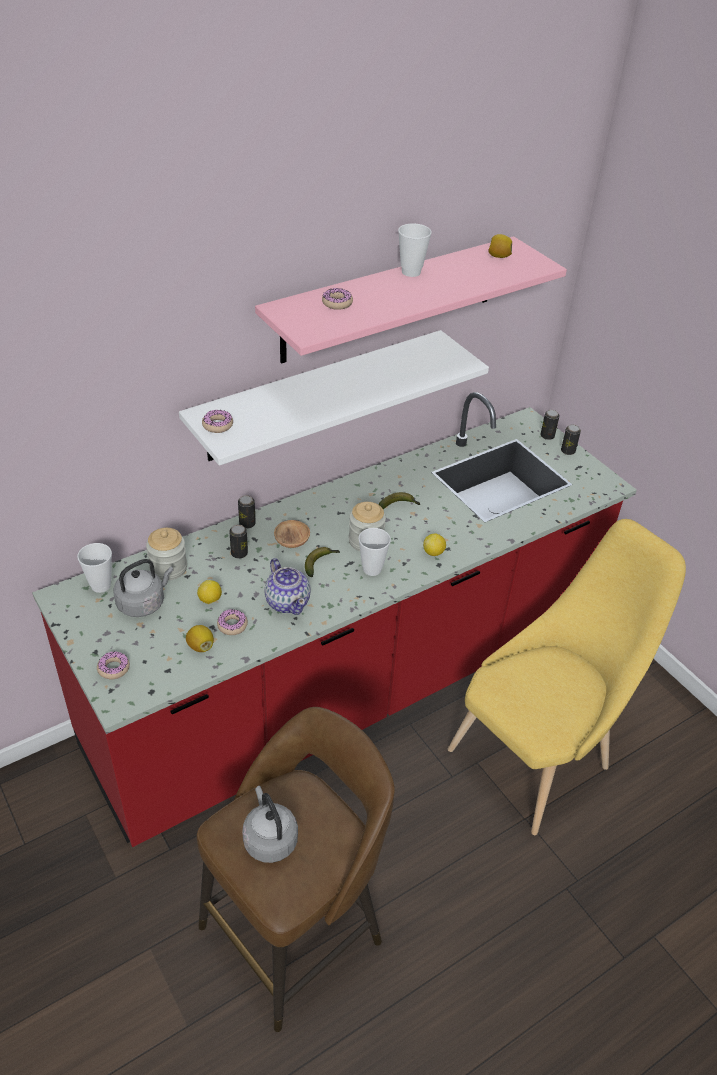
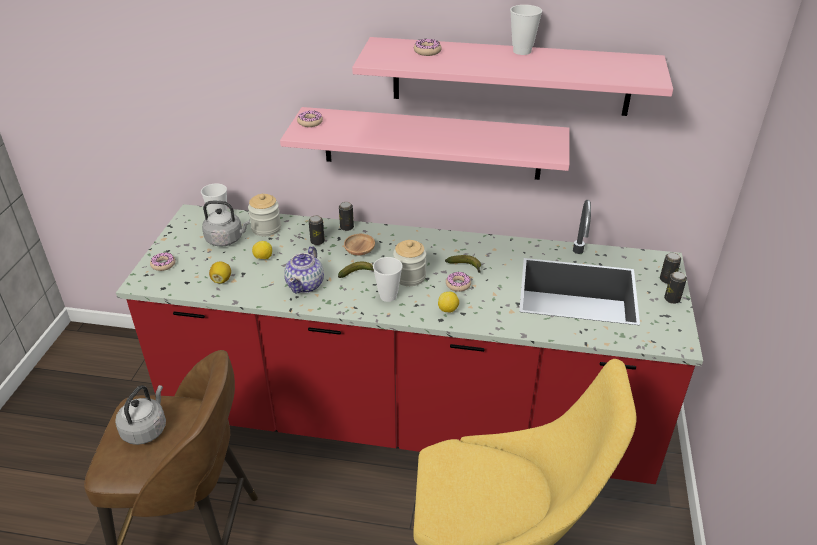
camera: 45 degrees right, 5 degrees down
(232, 625) = (255, 279): donut -> donut (458, 285)
(318, 395) = (431, 143): white shelf -> pink shelf
(498, 256) = (620, 63): lemon -> none

